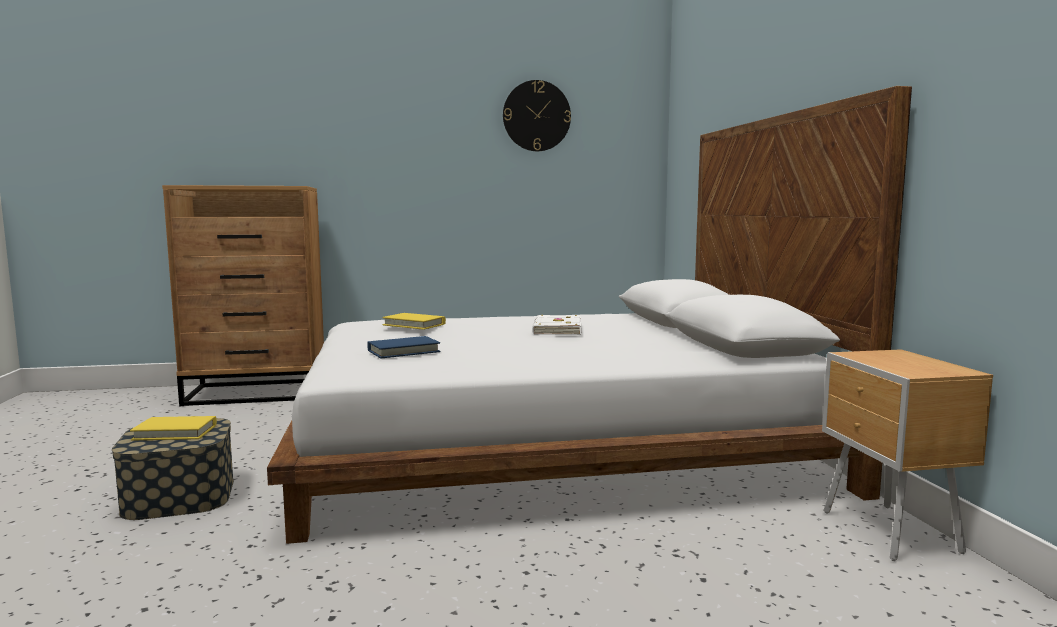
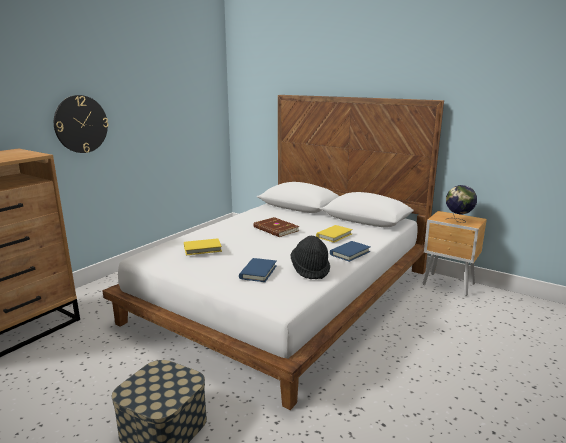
camera: 45 degrees left, 10 degrees up
(175, 432) = (156, 385): yellow book -> yellow book (334, 235)
(464, 363) = (310, 269): none -> black hat
(536, 116) = (162, 76): wall clock -> wall clock (81, 124)
(556, 329) = (275, 229): white book -> brown book
(574, 364) = (350, 253): none -> blue book
(894, 364) = (458, 221): none -> globe

